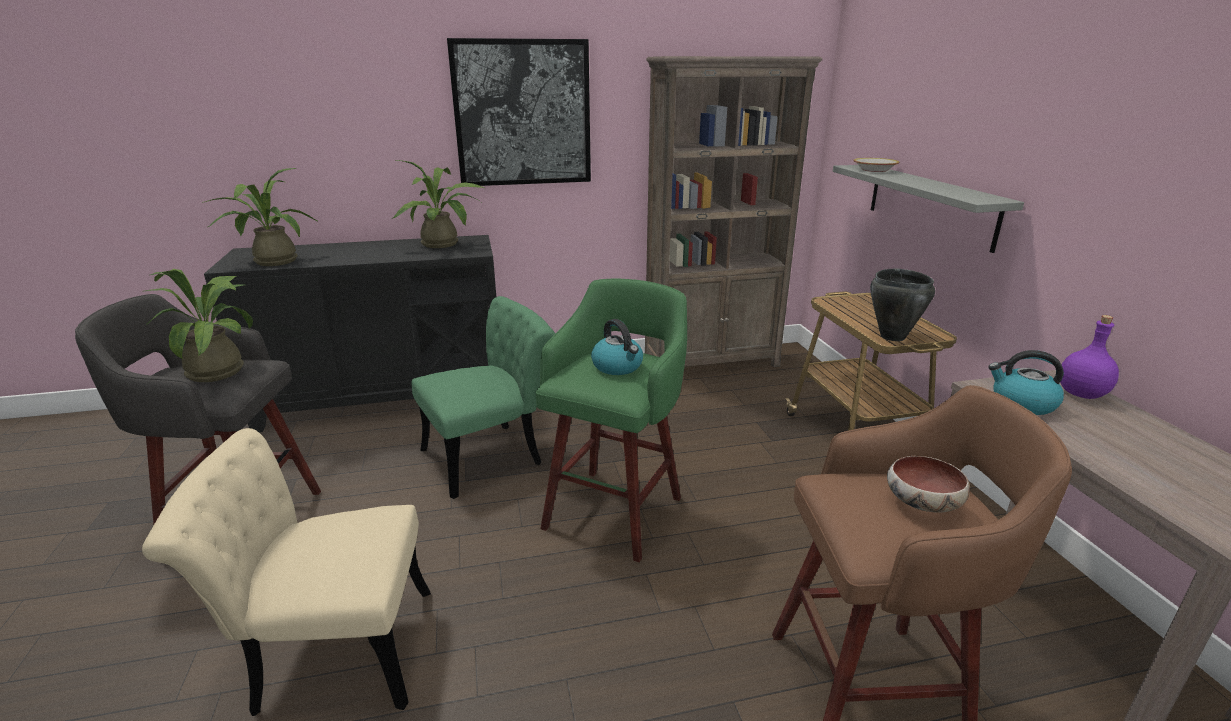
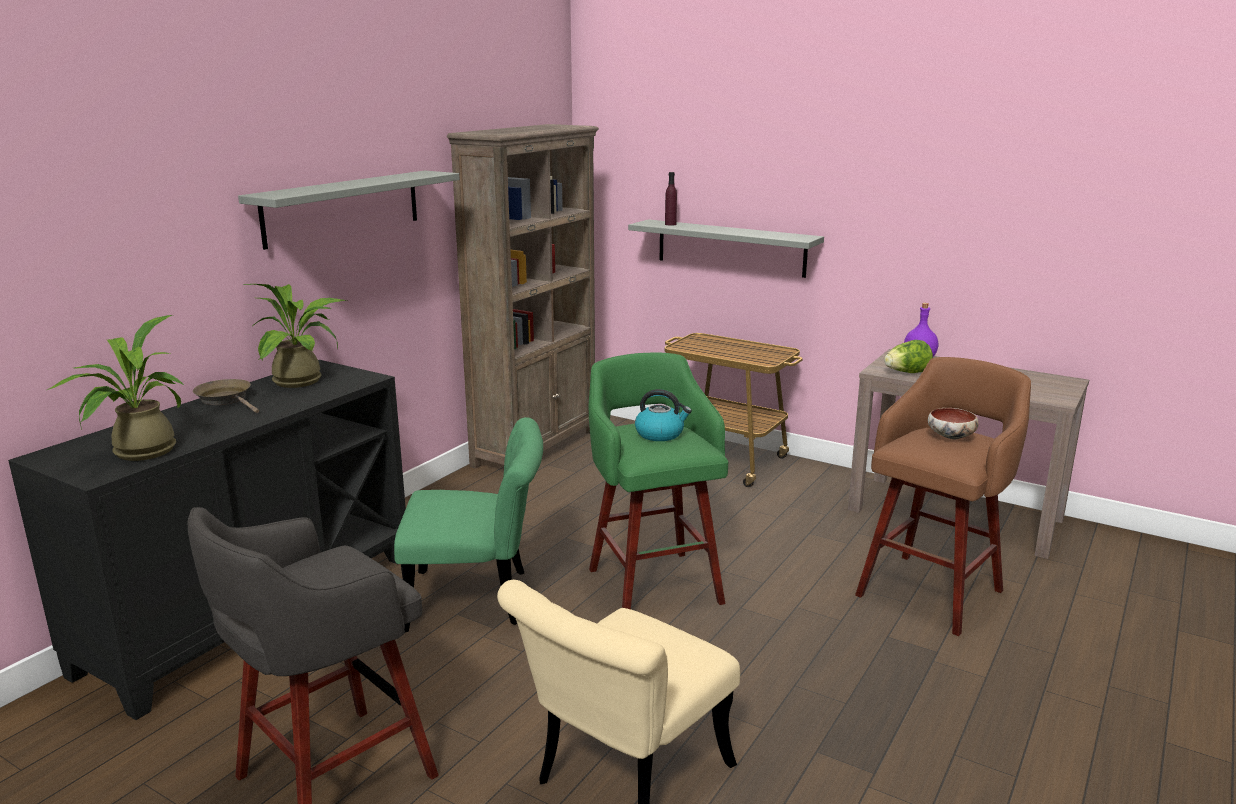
camera: 45 degrees left, 5 degrees down
(221, 369) = (322, 570): potted plant -> none
(382, 245) = (226, 399): none -> brown frying pan
(492, 455) = (479, 599): green chair -> green chair turned 75 degrees clockwise
(522, 114) = (343, 207): picture -> grey shelf
(874, 170) = (670, 224): bowl -> purple bottle
(892, 337) = (764, 359): black cooking pot -> none
(1022, 403) = (907, 373): kettle -> lettuce

